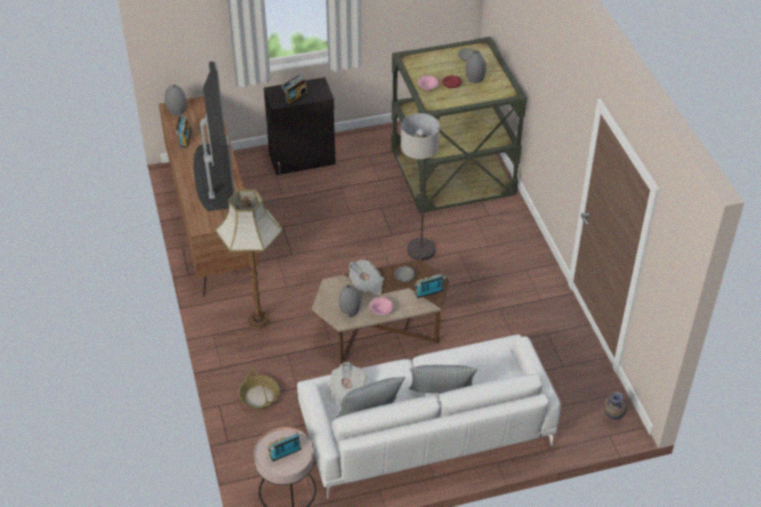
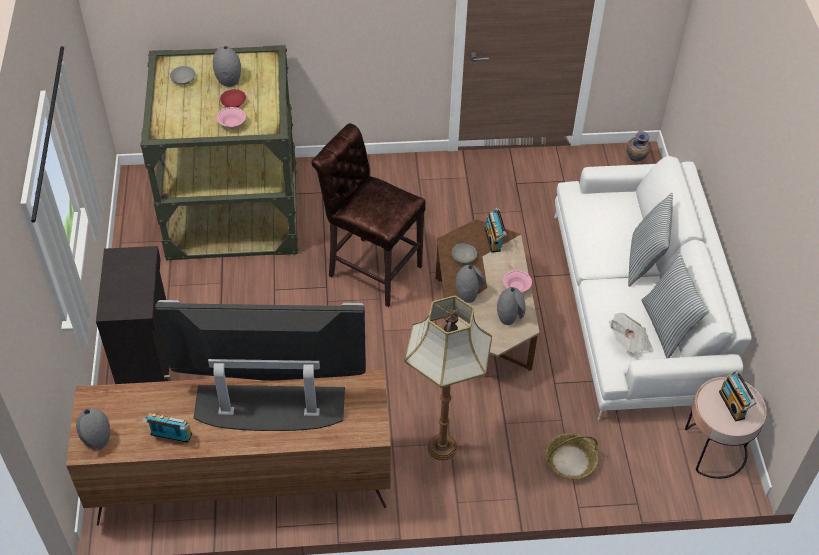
camera: 80 degrees left, 5 degrees up
(295, 97) = (136, 287): radio -> none
(366, 284) = (468, 294): newspaper -> grey vase
(418, 256) = (371, 268): grey floor lamp -> brown stool

